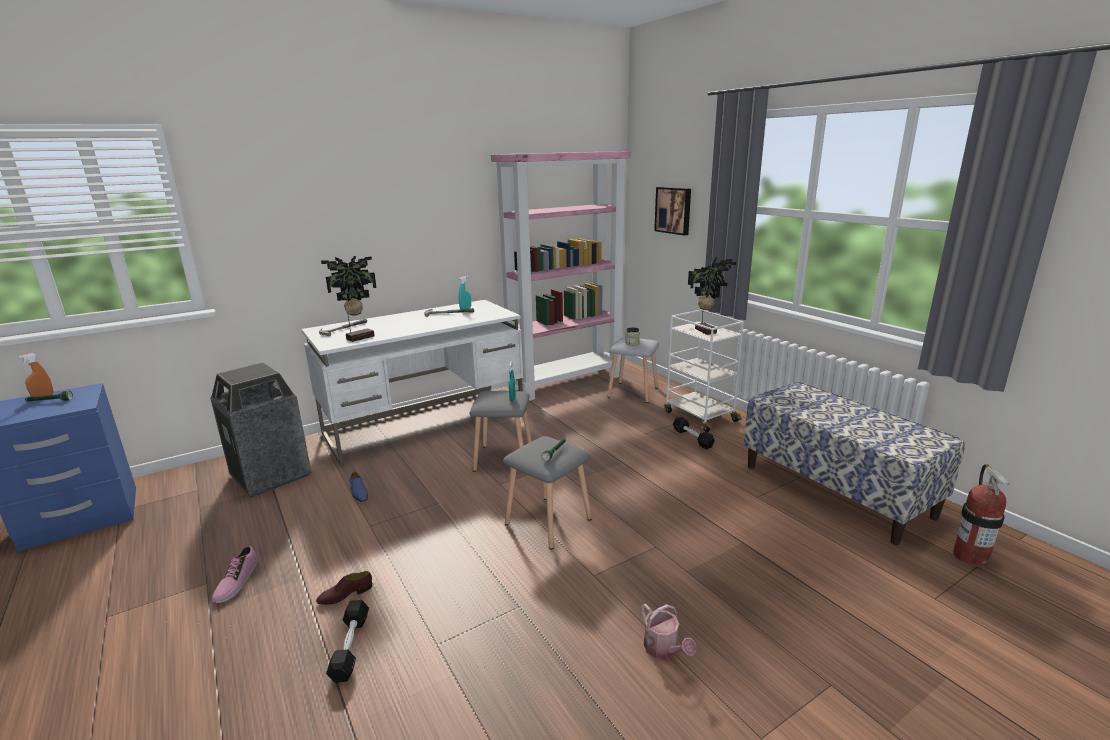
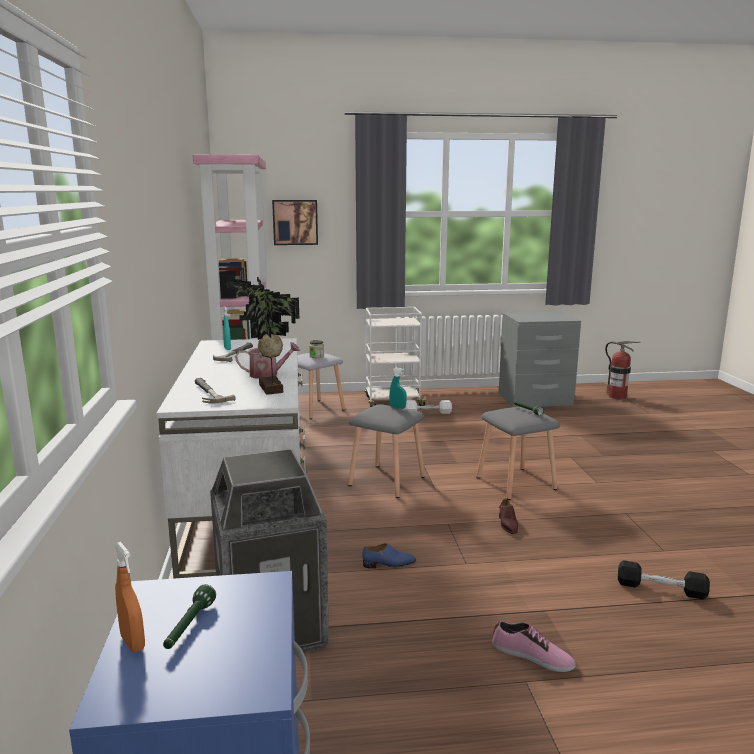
camera: 65 degrees left, 5 degrees down
(345, 594) = (584, 586): brown shoe -> brown shoe (507, 524)
(664, 649) = (680, 479): watering can -> watering can (268, 375)
(692, 438) = (428, 412): black dumbbell -> white dumbbell
(706, 331) = (394, 321): potted plant -> none
(836, 490) = (535, 400): bench -> grey nightstand

